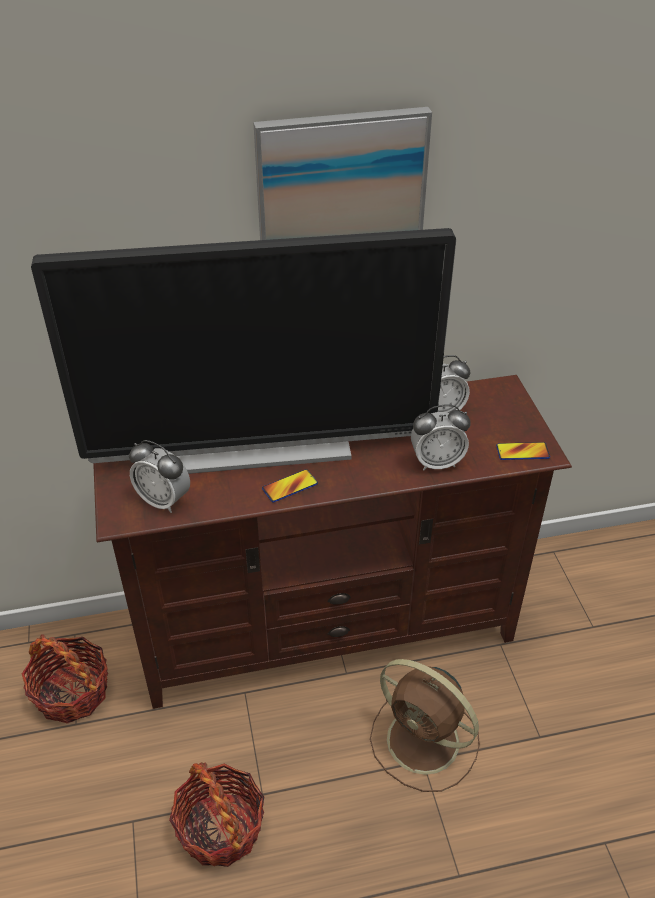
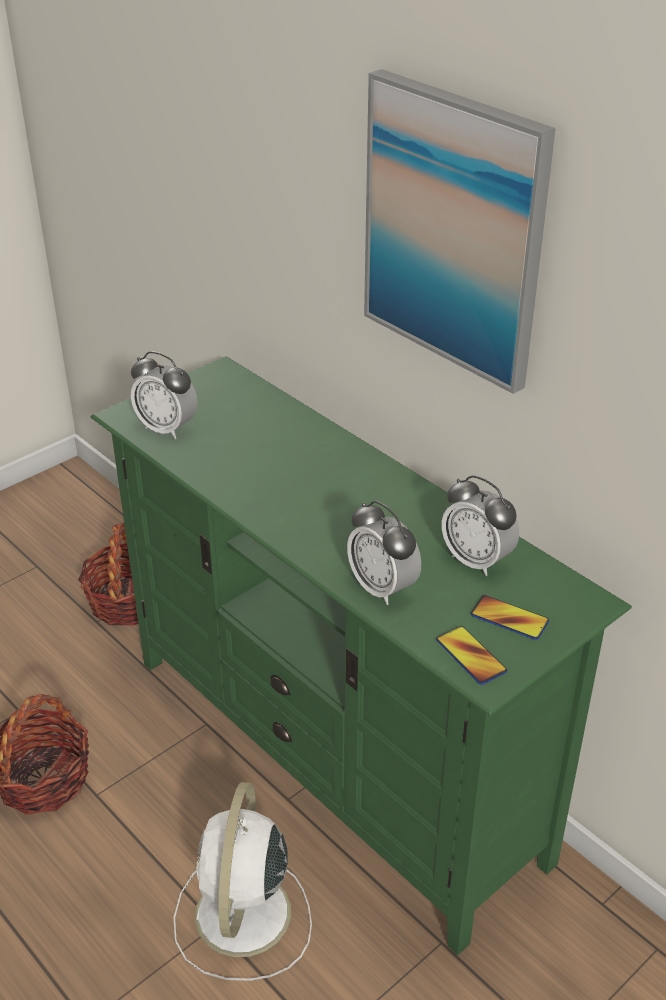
camera: 60 degrees right, 5 degrees down
(163, 500) = (167, 428): alarm clock -> alarm clock turned 60 degrees counterclockwise
(261, 448) = (292, 455): television -> none
(290, 486) = (249, 495): phone -> phone (509, 618)
(328, 629) = (335, 755): brown tv stand -> green tv stand
(426, 742) = (242, 917): brown fan -> white fan

